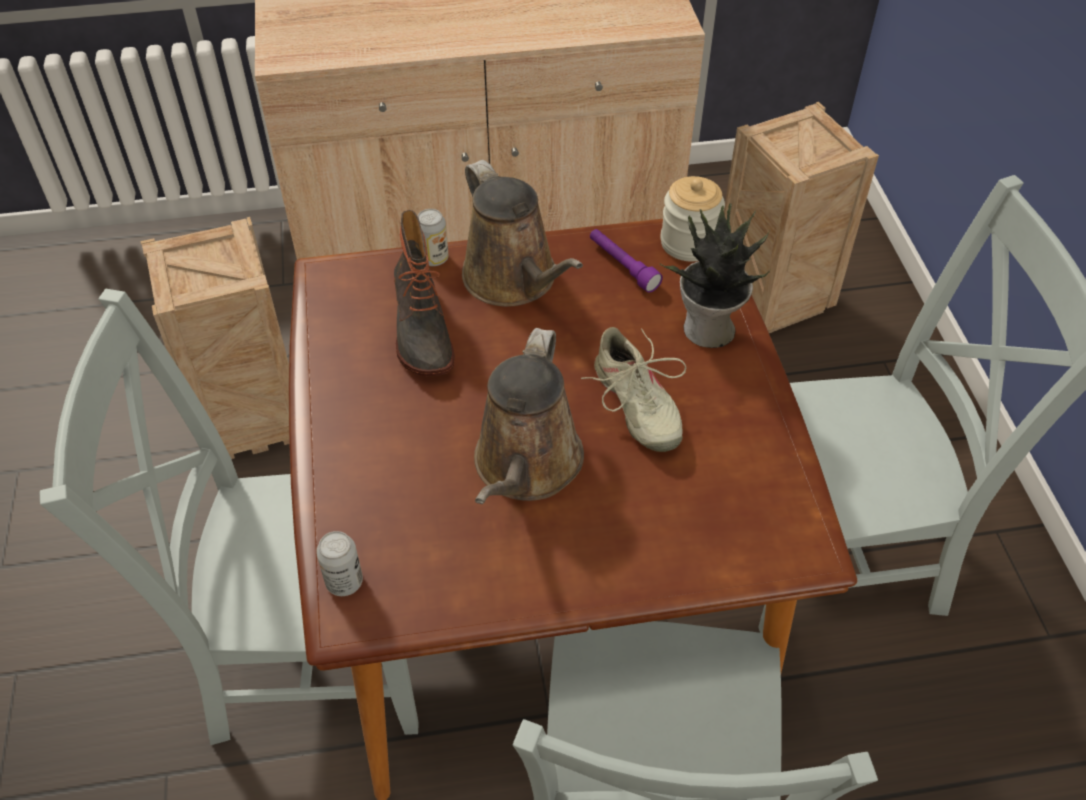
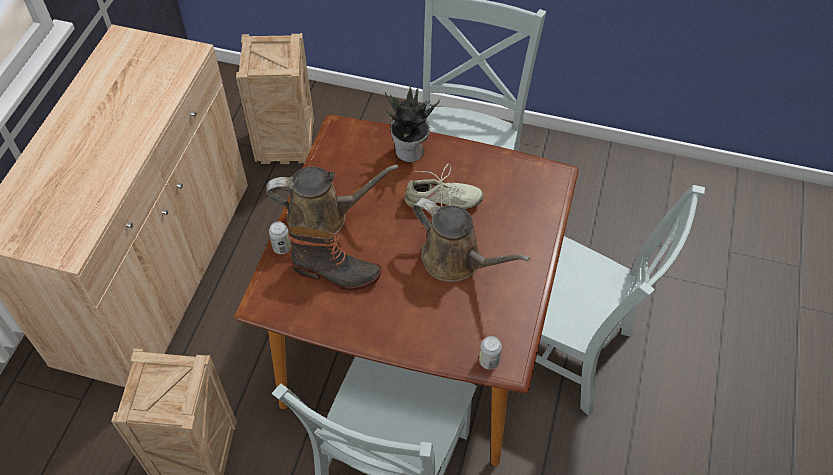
camera: 65 degrees left, 5 degrees up
(622, 266) = (343, 166): purple flashlight -> none
(689, 243) = (344, 132): jar -> none

